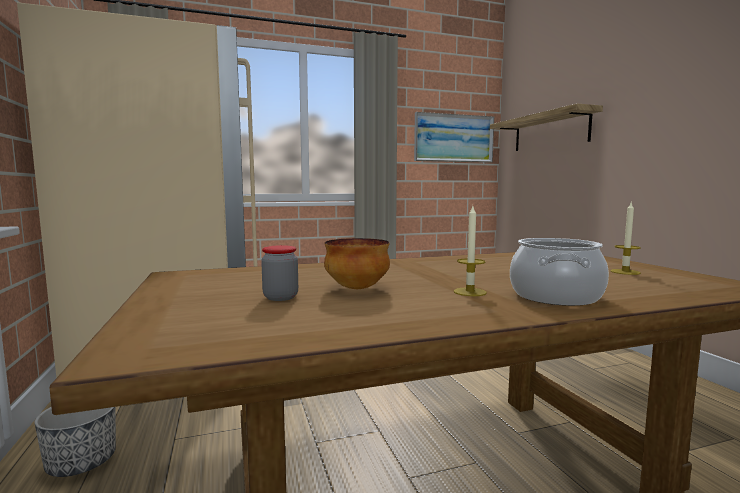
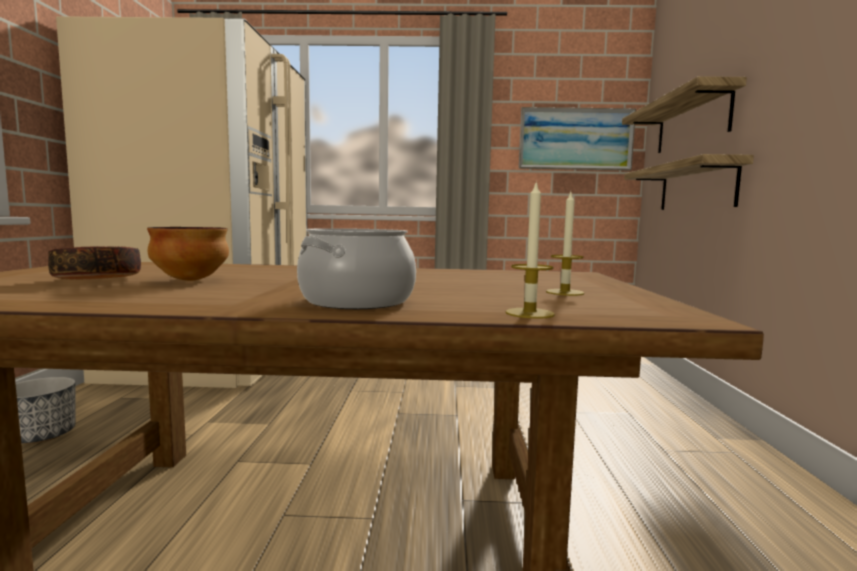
camera: 20 degrees right, 0 degrees up
(280, 297) = (98, 280): jar -> bowl
(470, 292) = (283, 291): candle -> candle (529, 313)
(558, 178) = (696, 187): none -> shelf

